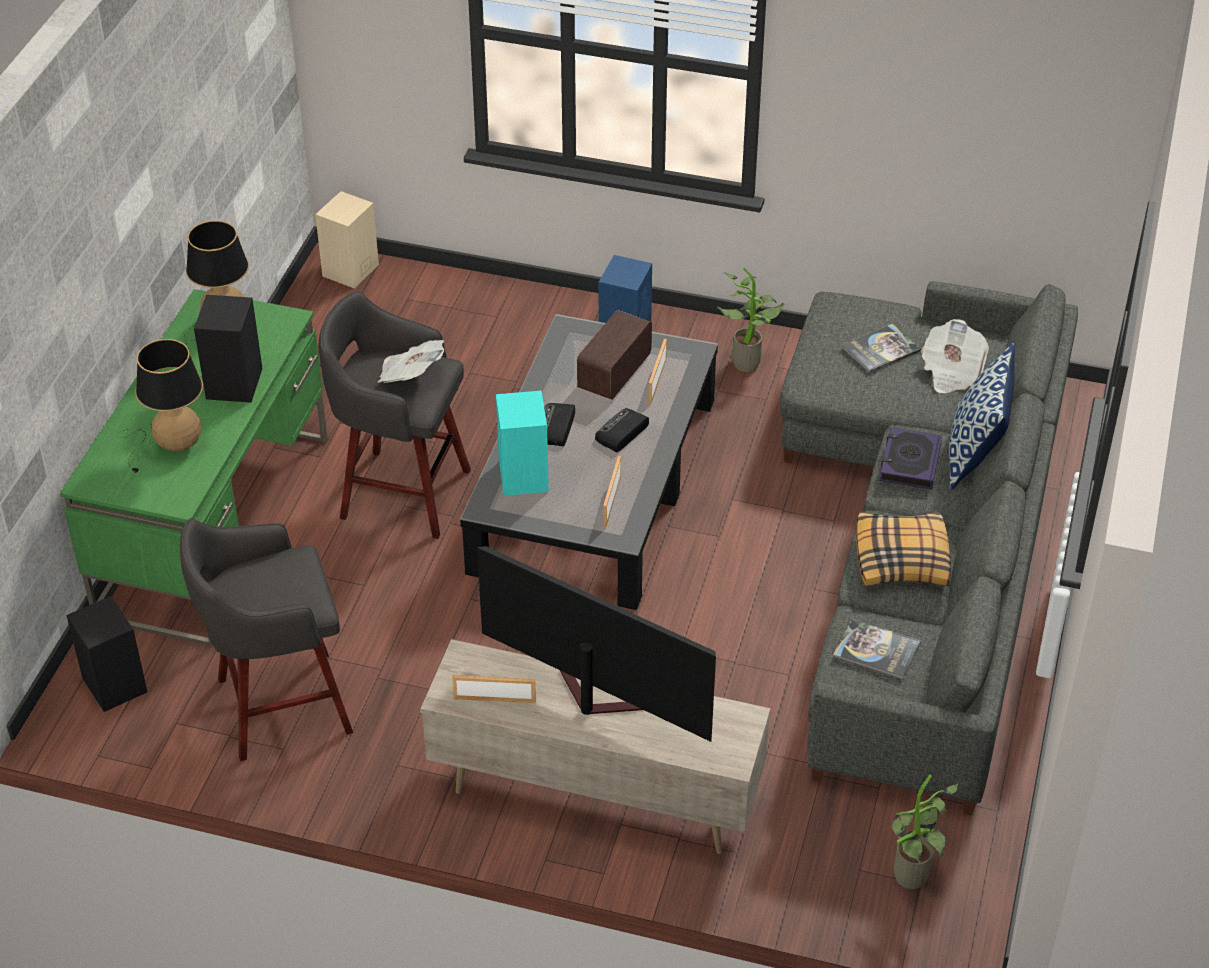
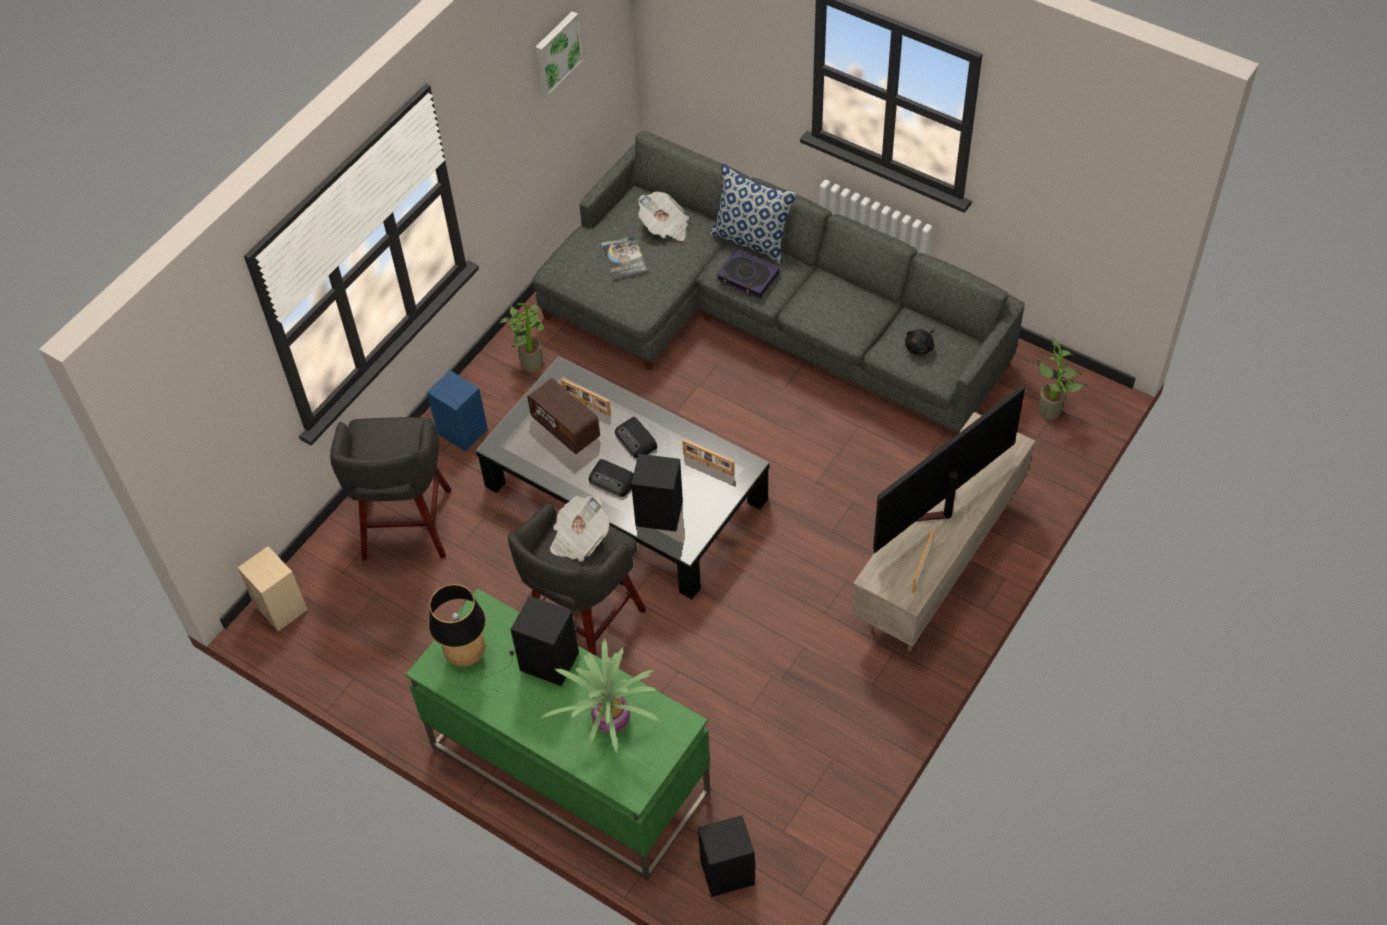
camera: 70 degrees left, 10 degrees up
(171, 444) = (609, 720): table lamp -> potted plant
(279, 706) = (789, 754): grey stool -> grey stool (406, 527)
(523, 477) = (660, 514): turquoise speaker -> black speaker
(876, 650) = (920, 347): book -> black plush toy
(902, 559) = (839, 309): pillow -> none
(989, 87) = (556, 52): none -> picture

